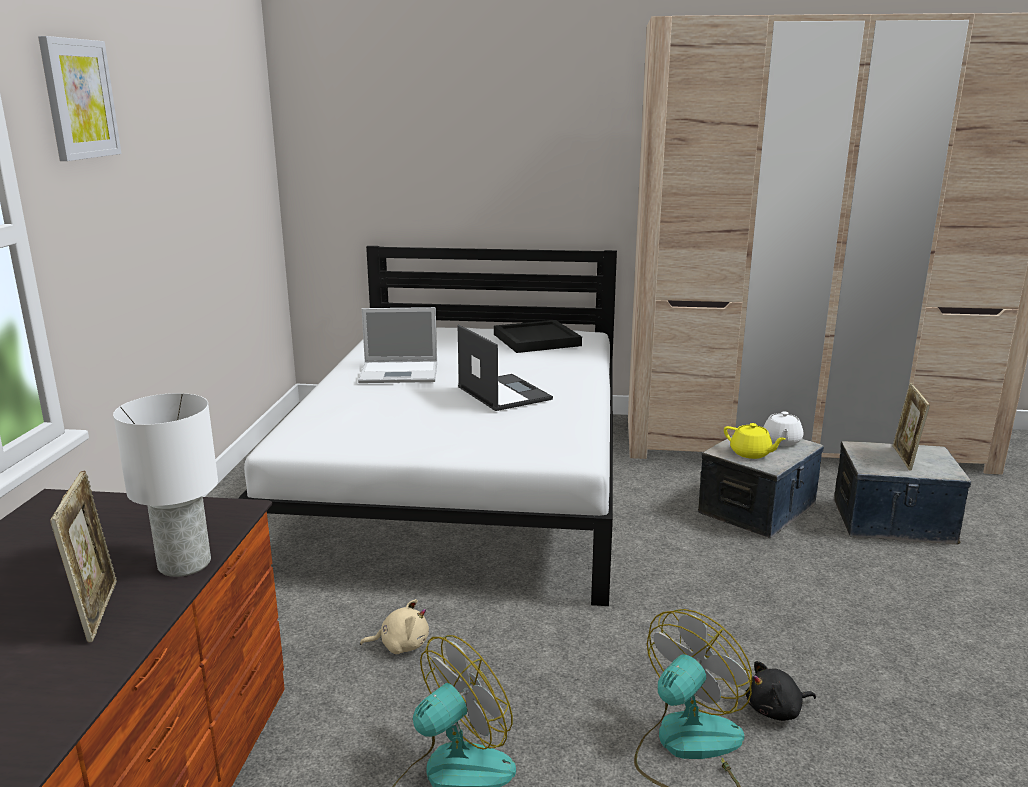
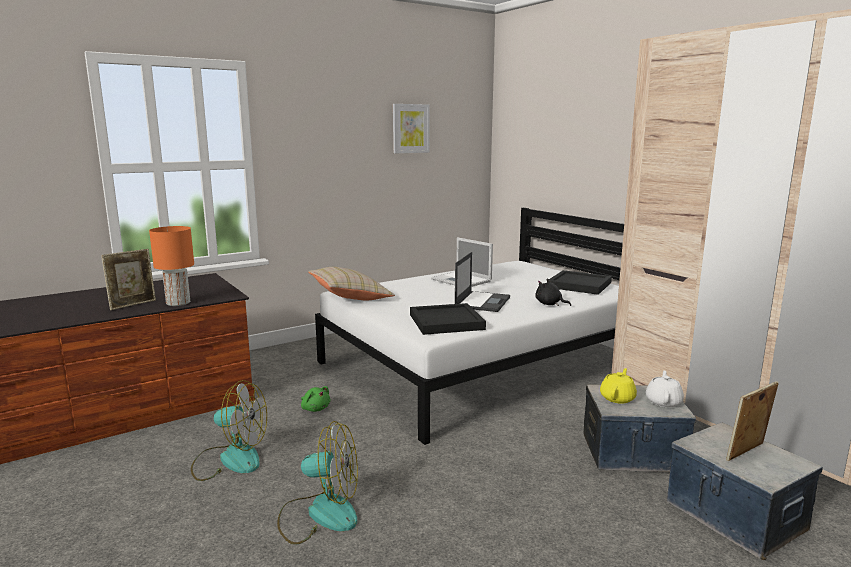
camera: 50 degrees right, 5 degrees down
(79, 99) = (304, 108): picture -> picture (410, 128)
(183, 564) = (177, 303): white table lamp -> orange table lamp
(327, 447) = (350, 297): none -> beige pillow
(401, 645) = (315, 408): beige plush toy -> green plush toy
(539, 431) = (446, 321): none -> black tray
(751, 453) = (617, 398): yellow teapot -> yellow teapot turned 150 degrees counterclockwise
(776, 710) = (391, 534): black plush toy -> black plush toy (550, 304)
(781, 441) = (663, 401): white teapot -> white teapot turned 135 degrees clockwise

